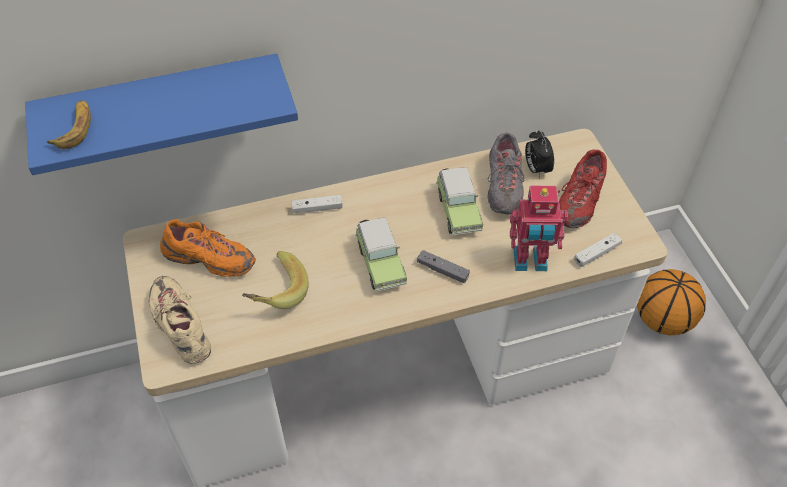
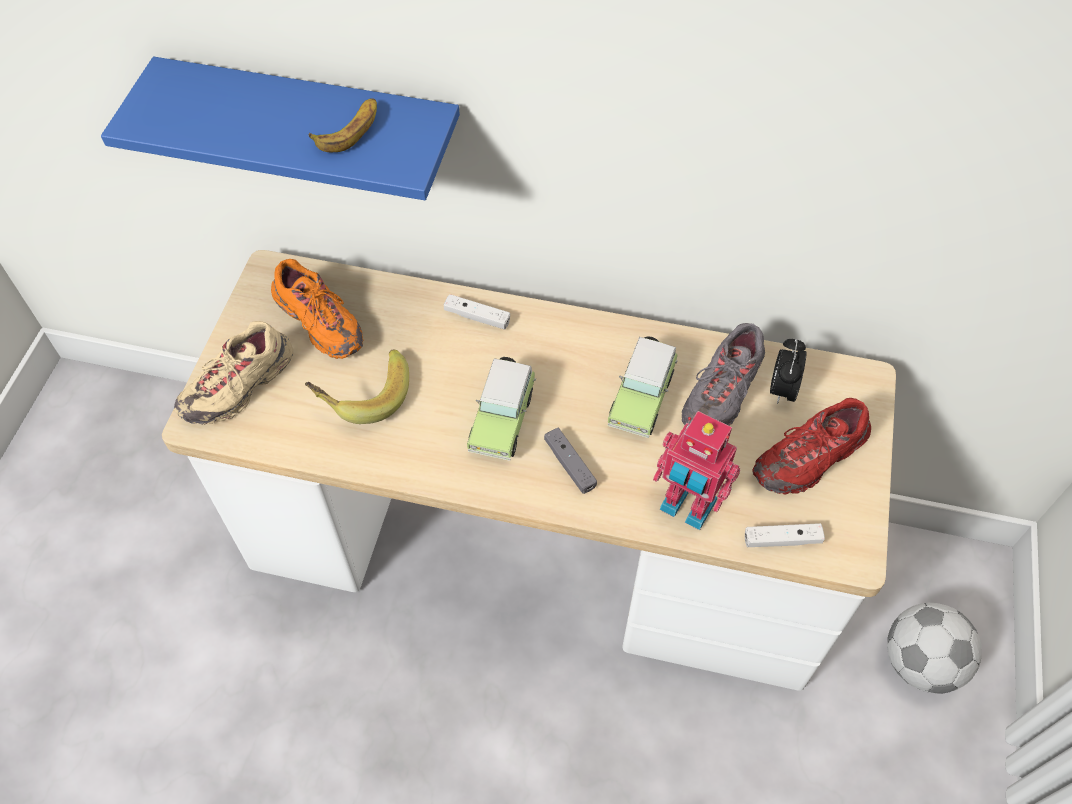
camera: 30 degrees right, 5 degrees up
(75, 128) = (176, 109): banana -> banana (349, 130)
(180, 326) = (240, 387): beige shoe -> beige shoe turned 135 degrees counterclockwise
(663, 319) = (920, 663): basketball -> football

